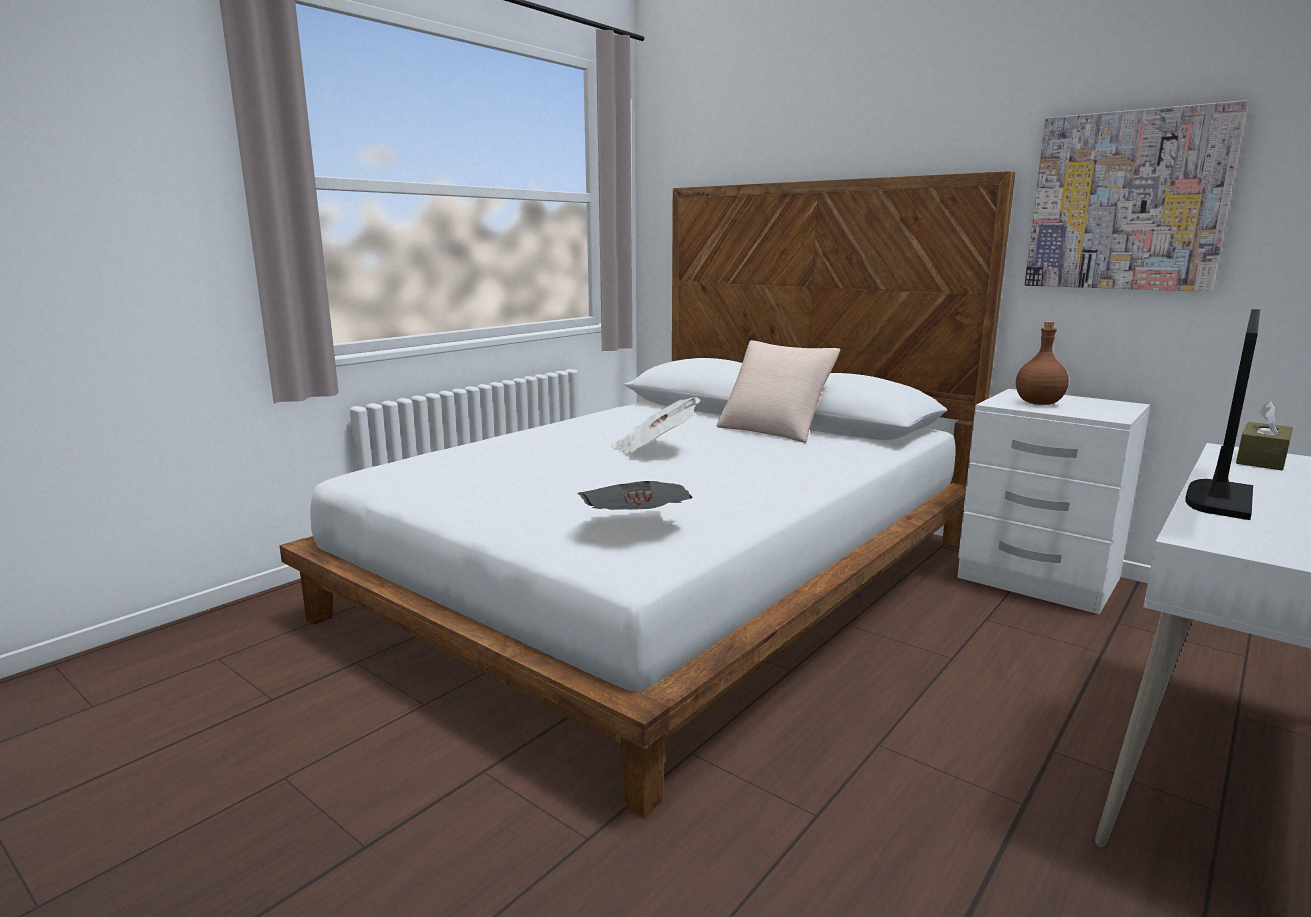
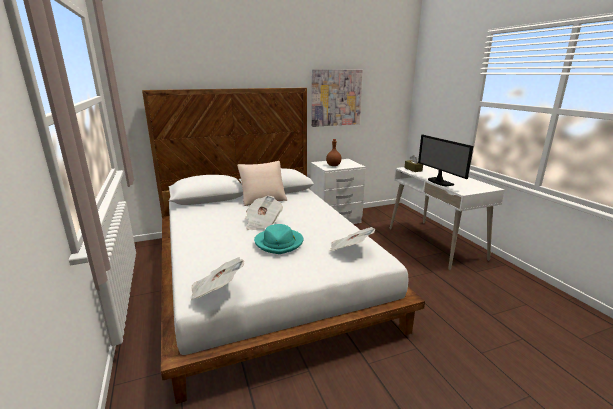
camera: 60 degrees left, 5 degrees up
(383, 476) = (216, 291): none -> newspaper
(585, 473) = (279, 243): none -> turquoise hat

